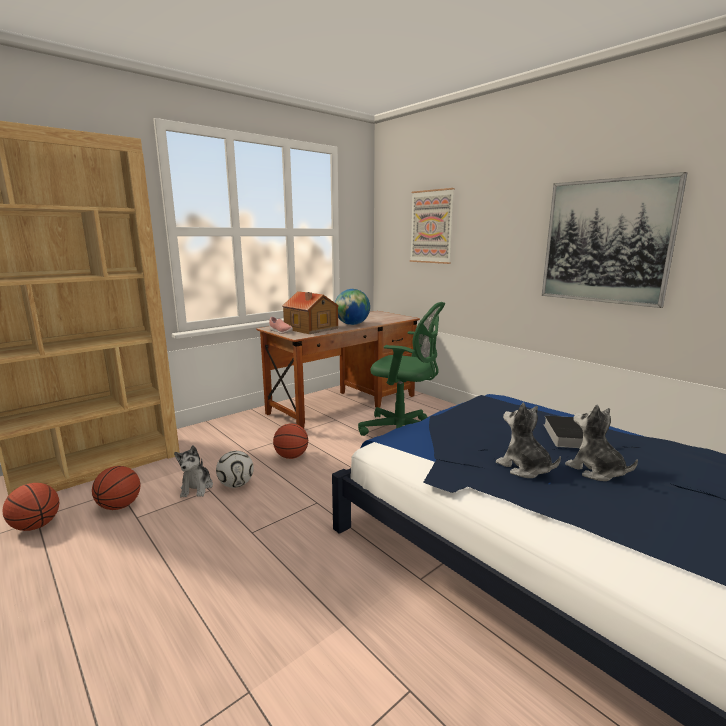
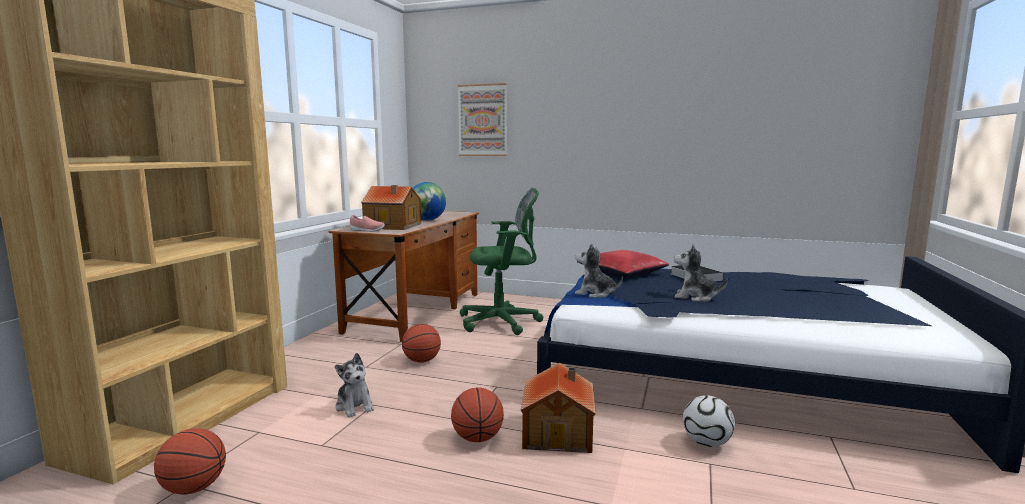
camera: 30 degrees left, 5 degrees down
(119, 506) = (283, 443): basketball -> basketball (477, 438)
(236, 485) = (396, 394): football -> football (706, 443)
(308, 576) = (559, 432): none -> toy house
(494, 411) = (622, 273): none -> red pillow
(595, 470) = (735, 291): plush toy -> plush toy (595, 294)
(606, 241) = (655, 131): picture -> none

